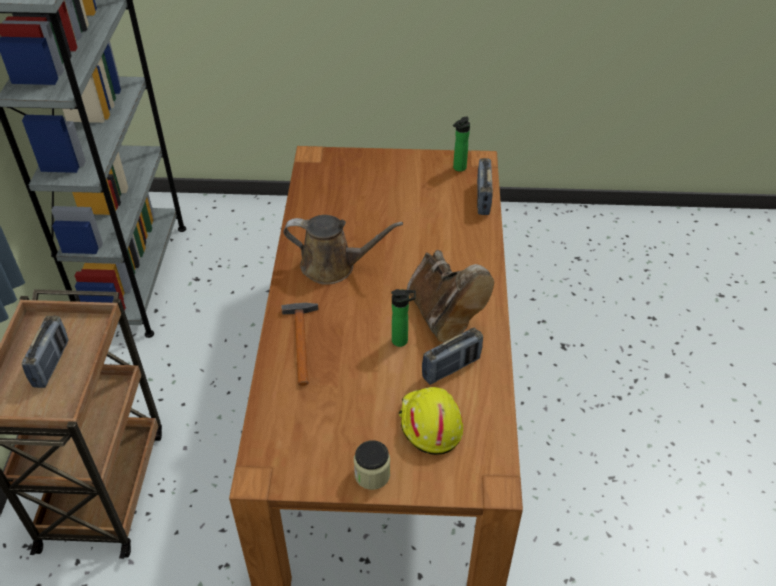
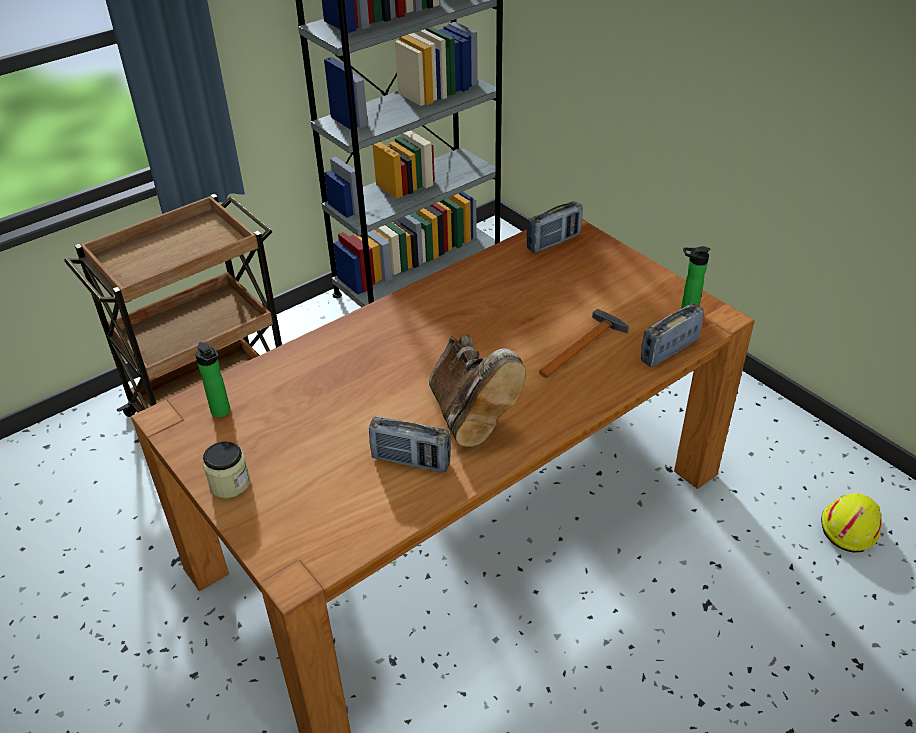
camera: 50 degrees right, 5 degrees down
(51, 363) = (173, 250): radio -> radio (553, 242)
(301, 340) = (338, 352): hammer -> hammer (583, 346)
(333, 266) = (448, 316): brown watering can -> none
(402, 341) = (408, 409): bottle -> bottle (222, 413)
(429, 424) = (324, 486): yellow hard hat -> yellow hard hat (849, 526)
(443, 317) = (470, 418): brown boot -> brown boot turned 45 degrees counterclockwise

